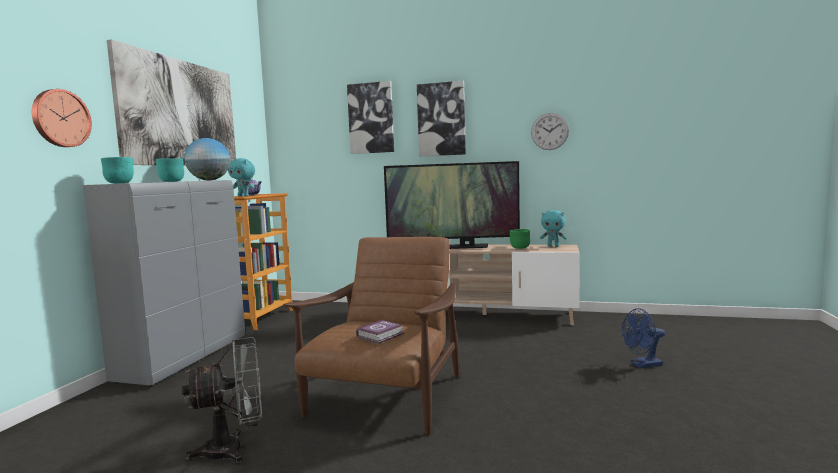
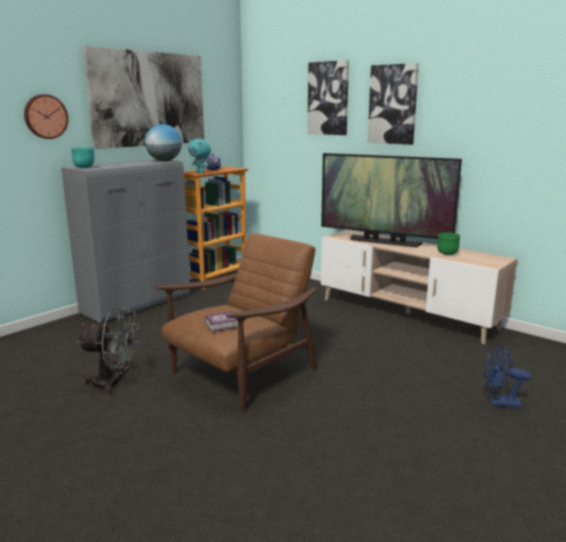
camera: 25 degrees right, 10 degrees up
(171, 181) = (127, 164): turquoise bowl -> none
(549, 131) = (504, 127): wall clock -> none
(553, 246) = (486, 257): turquoise plush toy -> none

